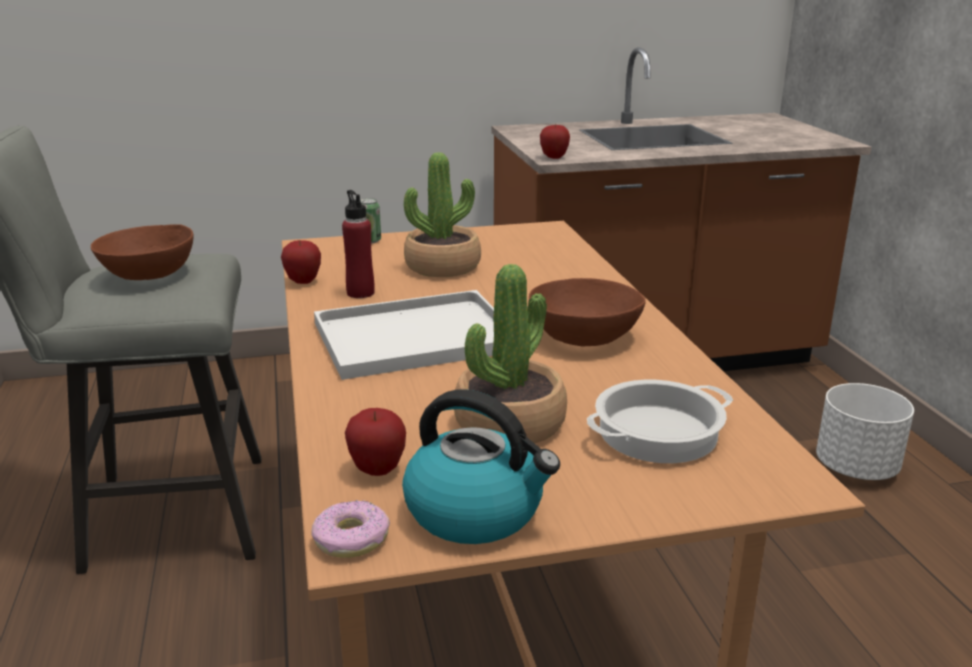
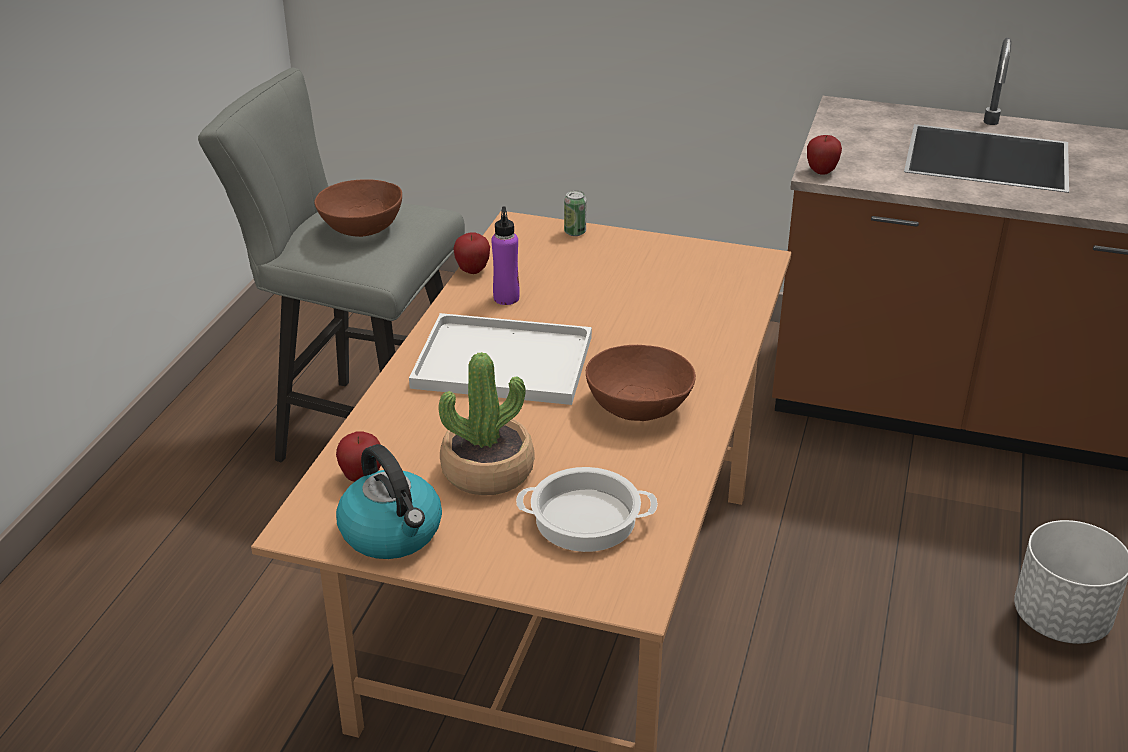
camera: 30 degrees right, 10 degrees up
(351, 539) = (300, 522): donut -> none
(360, 293) = (506, 298): red bottle -> purple bottle
(443, 266) = (606, 285): potted plant -> none

